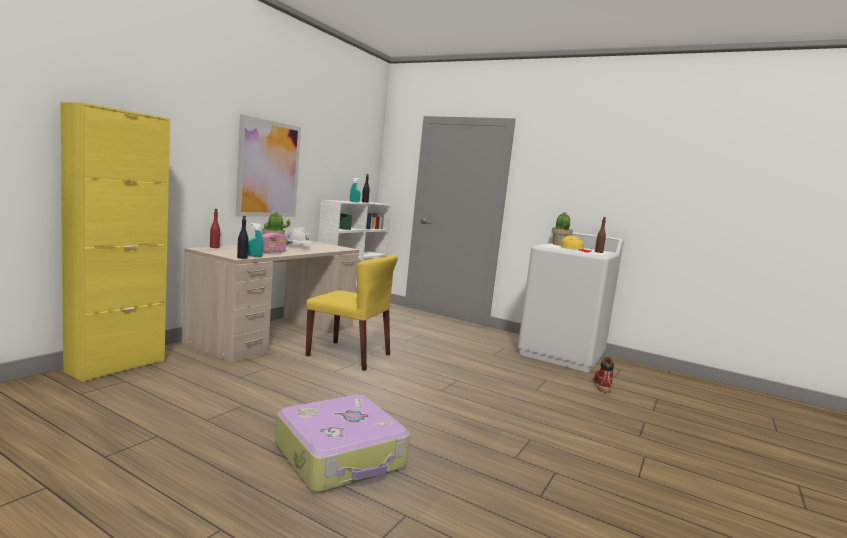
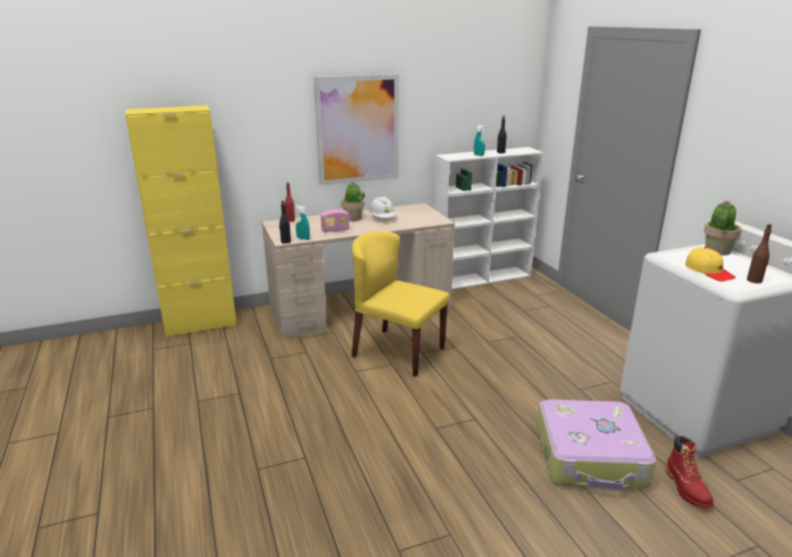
camera: 40 degrees right, 15 degrees up
(341, 457) = (244, 479): suitcase -> suitcase (590, 457)
(349, 355) = (397, 352): yellow chair -> yellow chair turned 150 degrees clockwise
(602, 385) = (687, 488): red boot -> red boot turned 120 degrees clockwise

